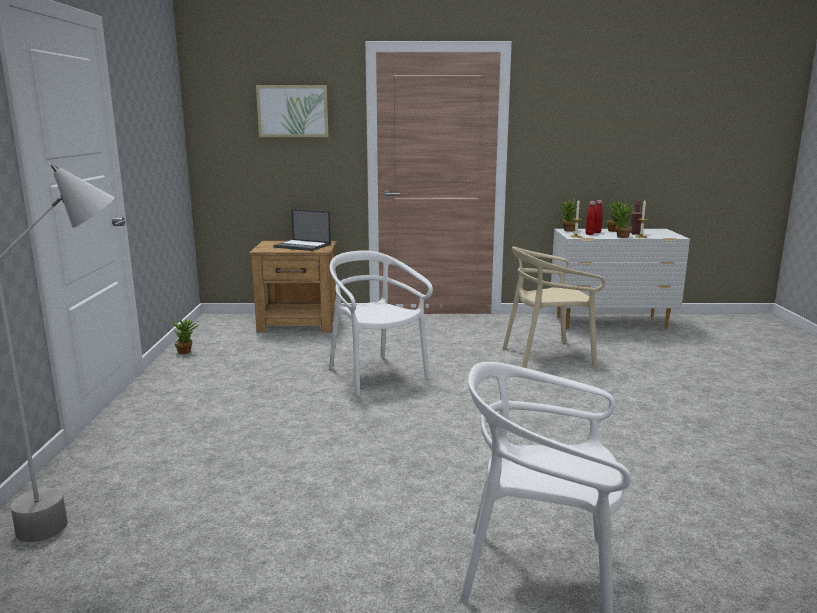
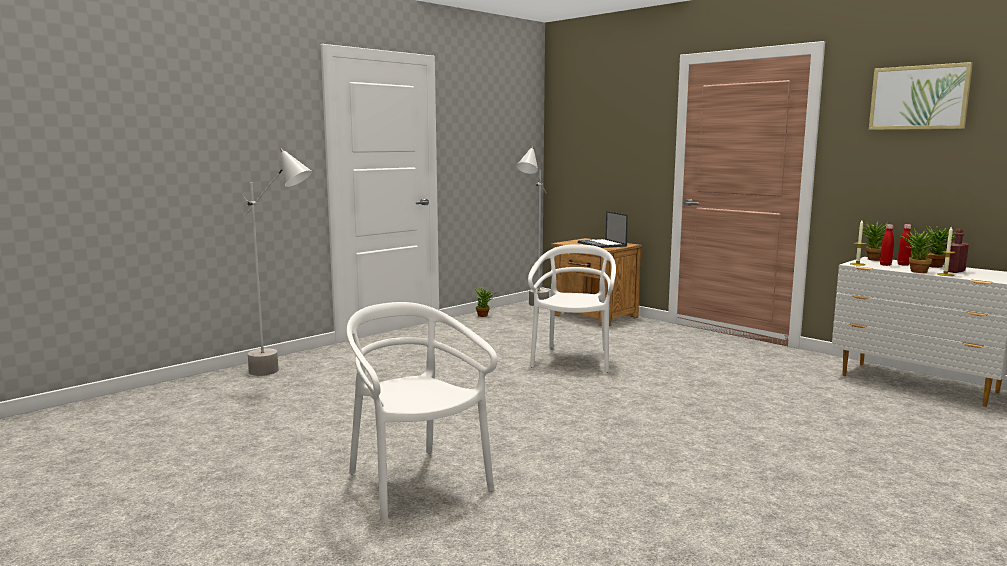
camera: 45 degrees right, 5 degrees down
(219, 328) = (533, 307): none -> grey floor lamp
(293, 111) = (618, 123): picture -> picture (918, 97)
(548, 355) = (760, 387): beige chair -> none

